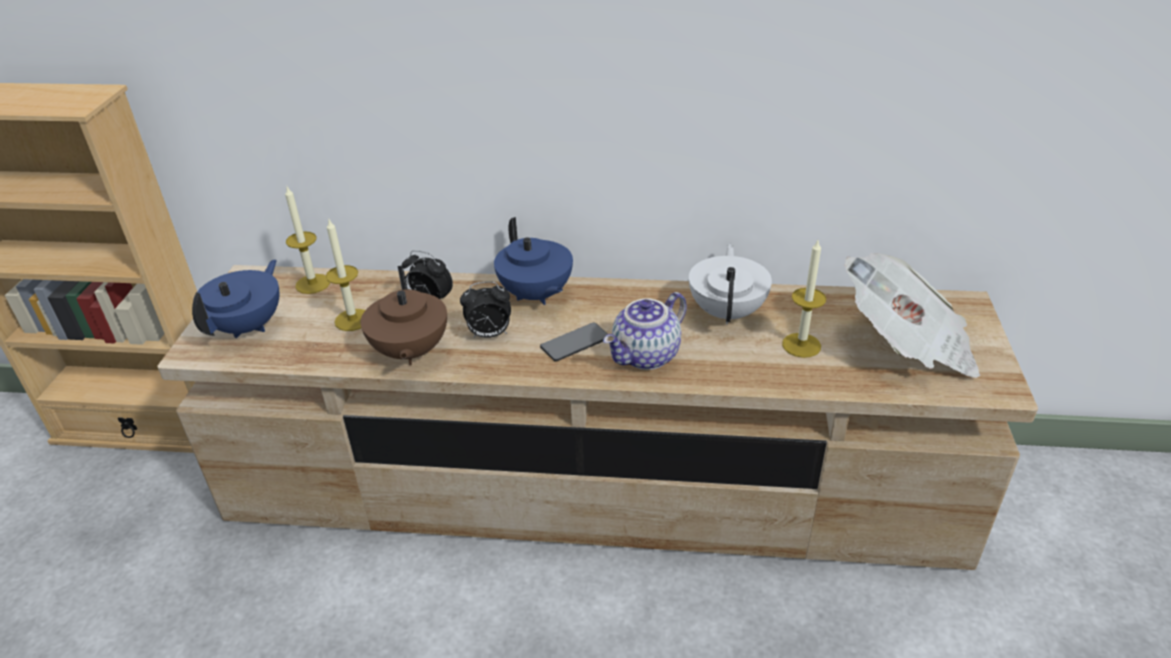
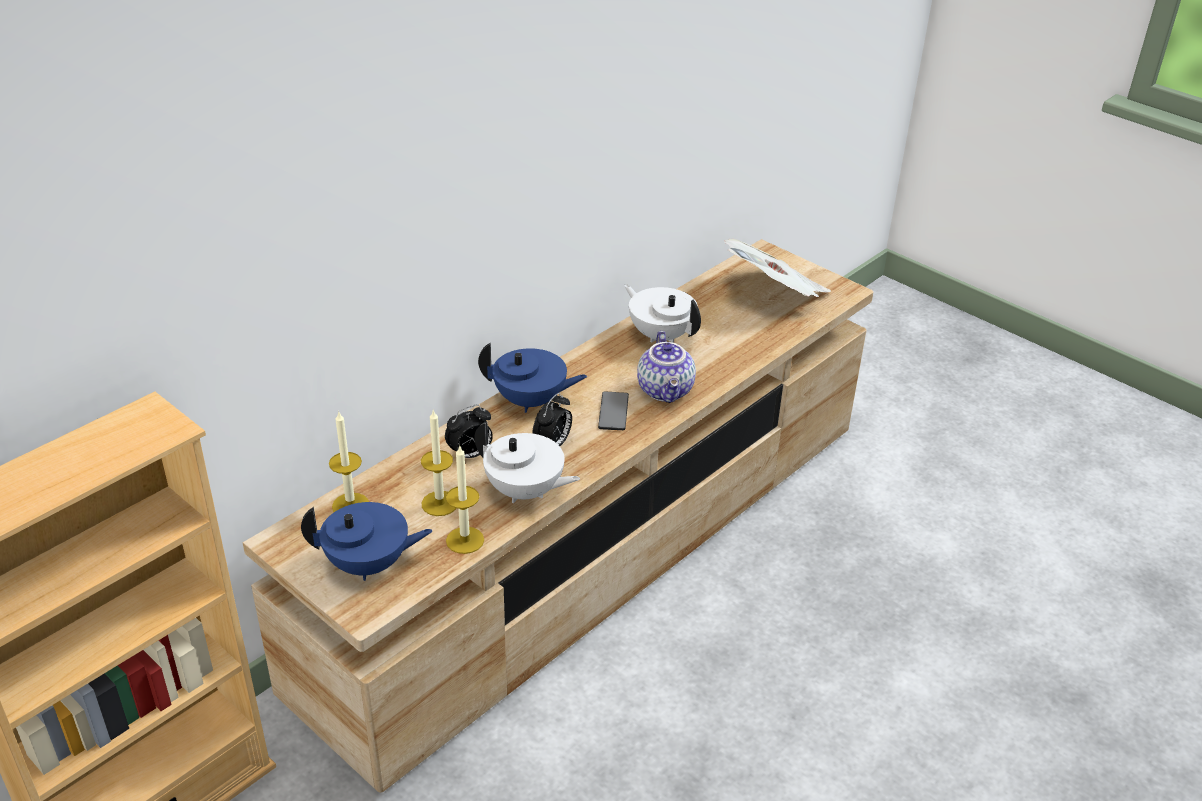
camera: 55 degrees left, 0 degrees up
(249, 326) = (369, 564): blue teapot -> blue teapot turned 120 degrees clockwise
(409, 352) = (525, 491): brown teapot -> white teapot
(801, 345) = (729, 328): candle -> candle (465, 540)

